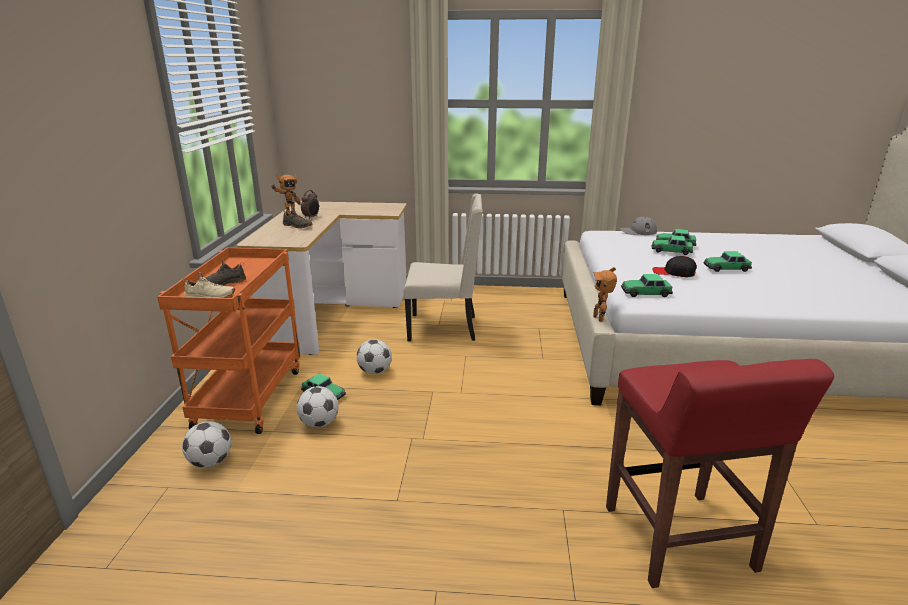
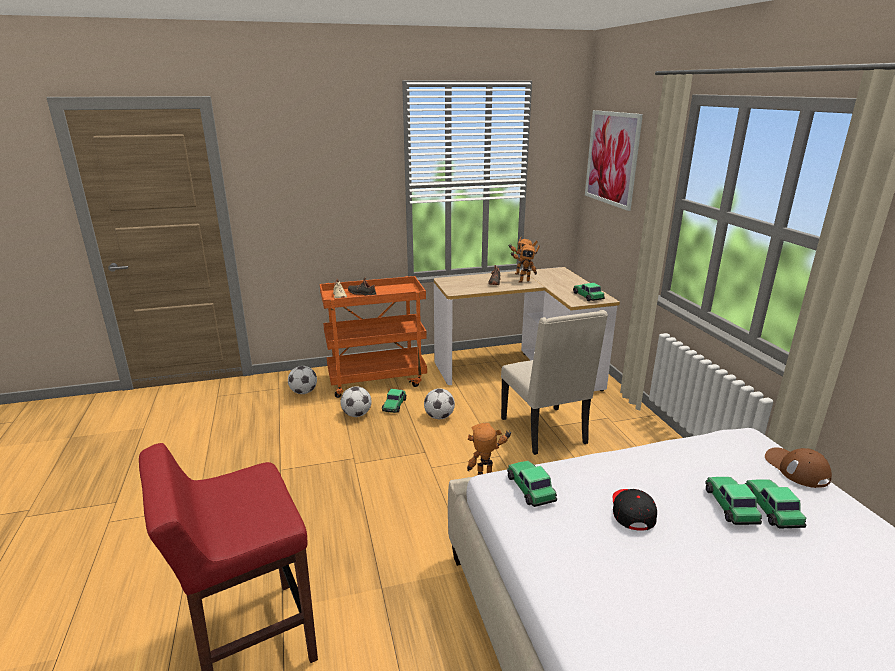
camera: 70 degrees right, 0 degrees up
(311, 217) = (523, 281): alarm clock -> toy robot
(327, 78) = (612, 158): none -> picture
(637, 231) = (796, 468): grey cap -> brown cap
(726, 268) = (711, 570): toy car -> toy car (587, 296)

